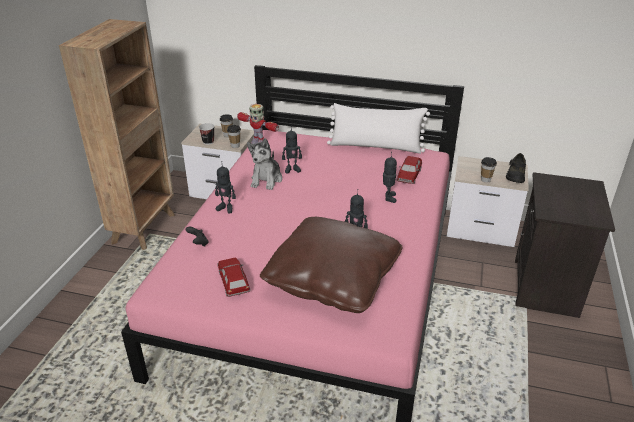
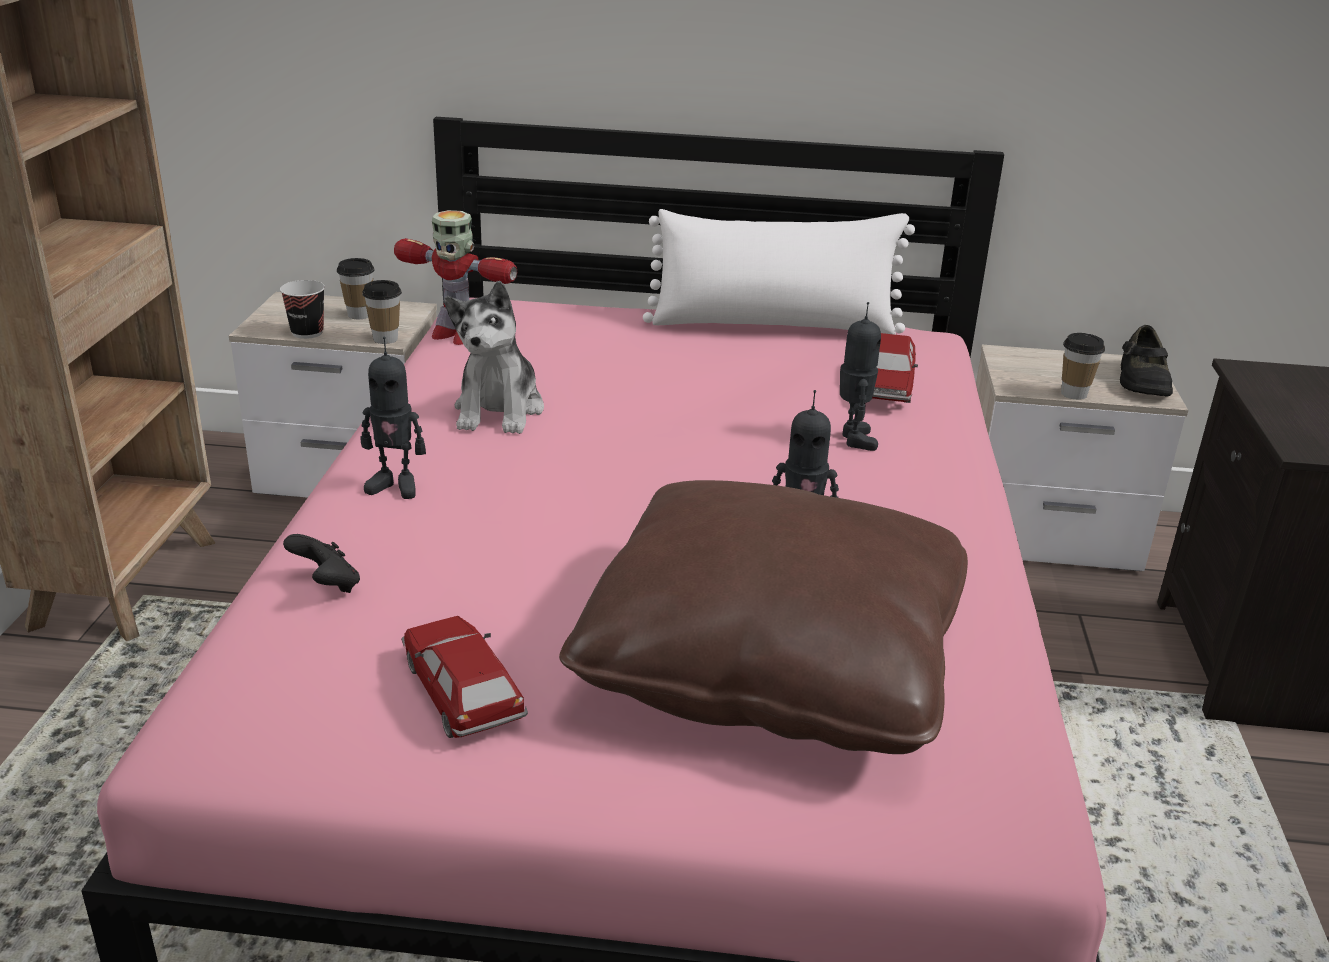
camera: 10 degrees left, 5 degrees down
(292, 169) = (565, 383): toy robot -> none

